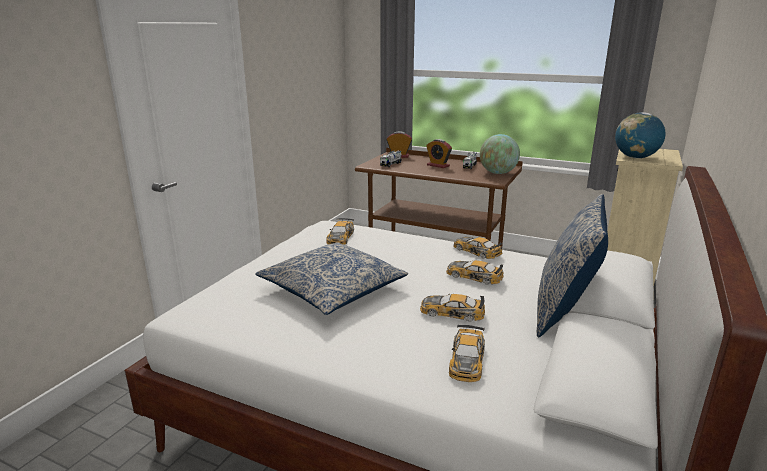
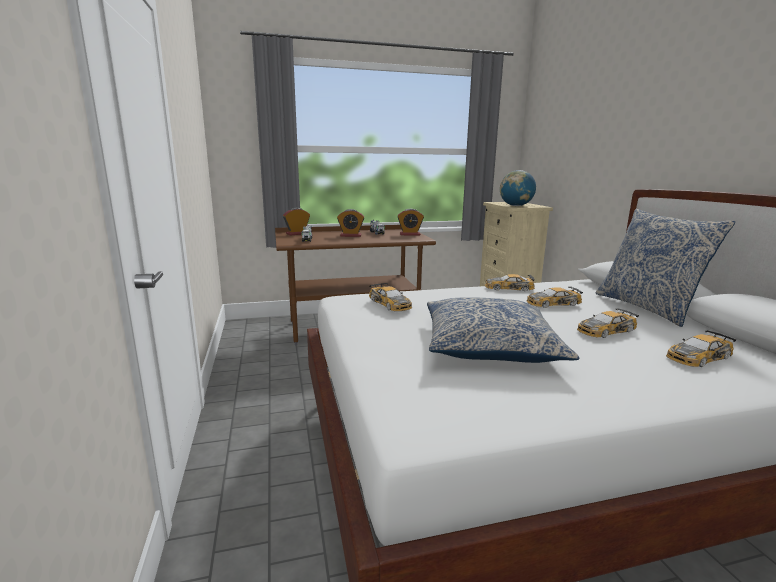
camera: 40 degrees left, 5 degrees down
(467, 360) = (698, 357): toy car -> toy car turned 90 degrees clockwise
(498, 173) = (410, 234): globe -> alarm clock

